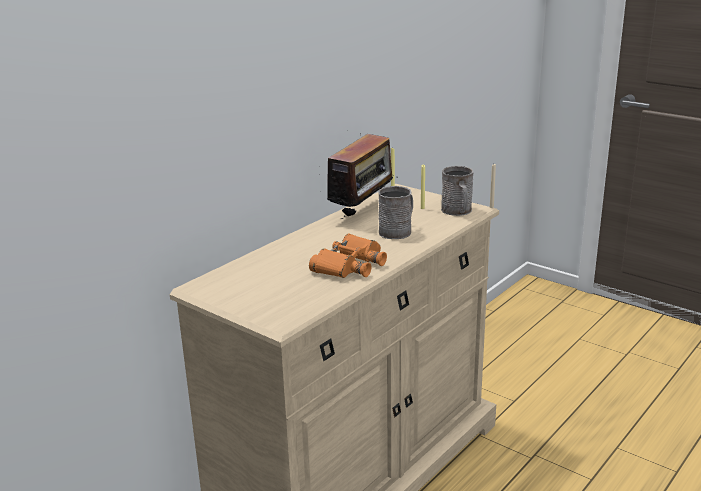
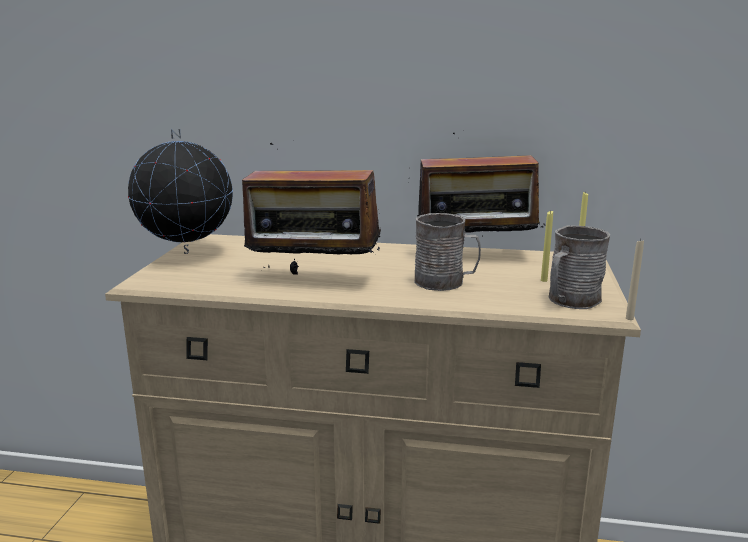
camera: 60 degrees right, 5 degrees down
(232, 298) = (187, 254): none -> globe
(350, 265) = (314, 280): orange binoculars -> radio

